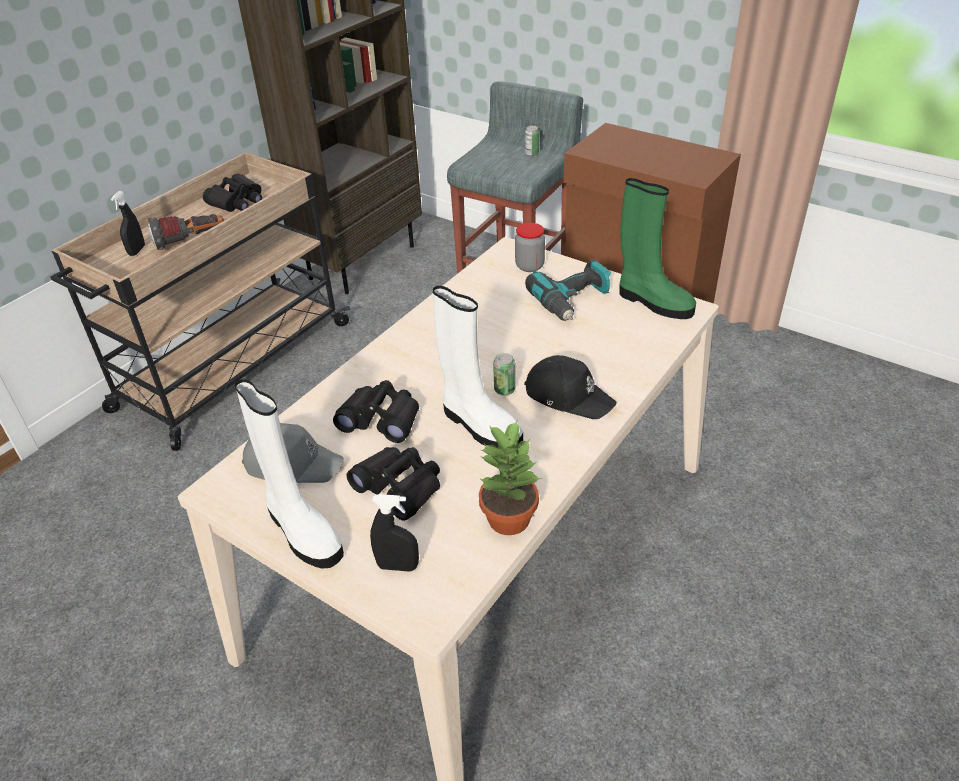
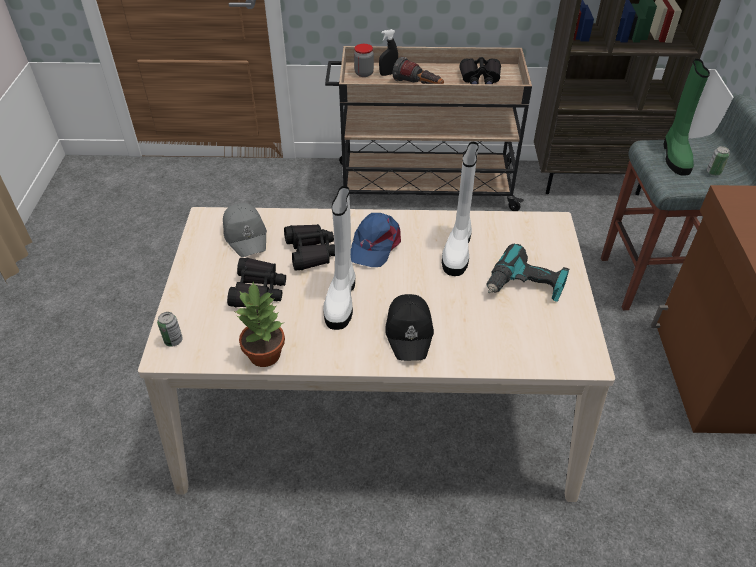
camera: 55 degrees right, 5 degrees up
(301, 531) = (196, 267): white boot -> white boot (457, 250)
(397, 566) = (194, 321): black spray bottle -> none
(420, 368) = (374, 244): none -> blue cap
(504, 390) = (388, 295): can -> can (173, 340)
(529, 266) = (545, 242): jar -> jar (364, 73)
(653, 302) = (573, 334): green boot -> green boot (675, 156)

